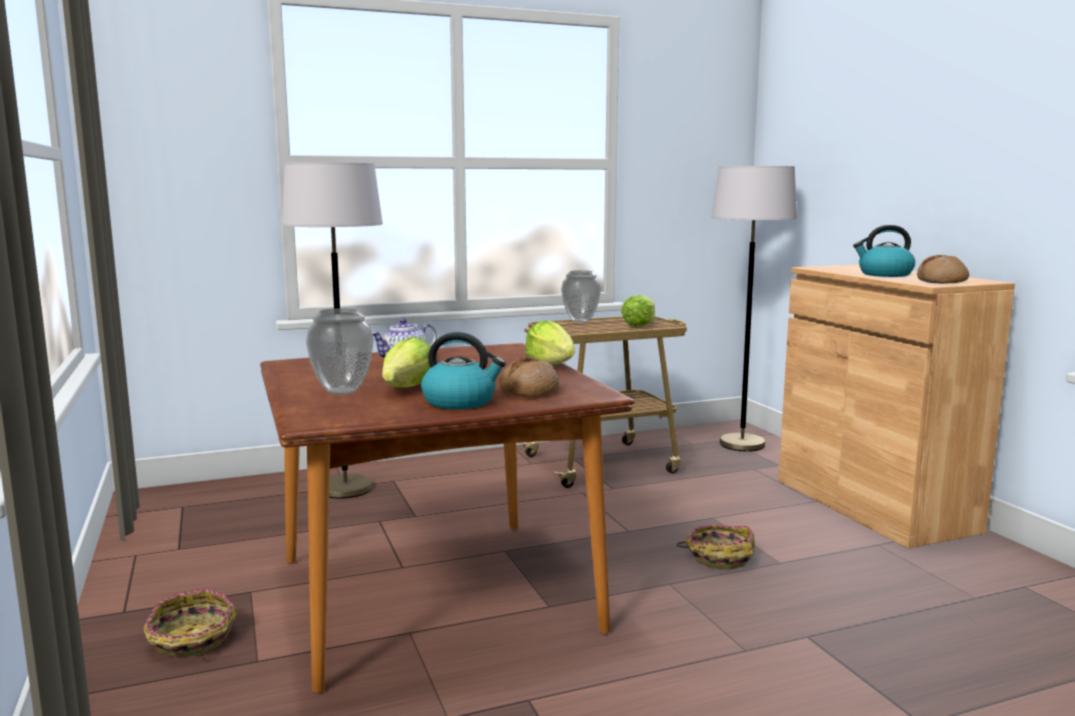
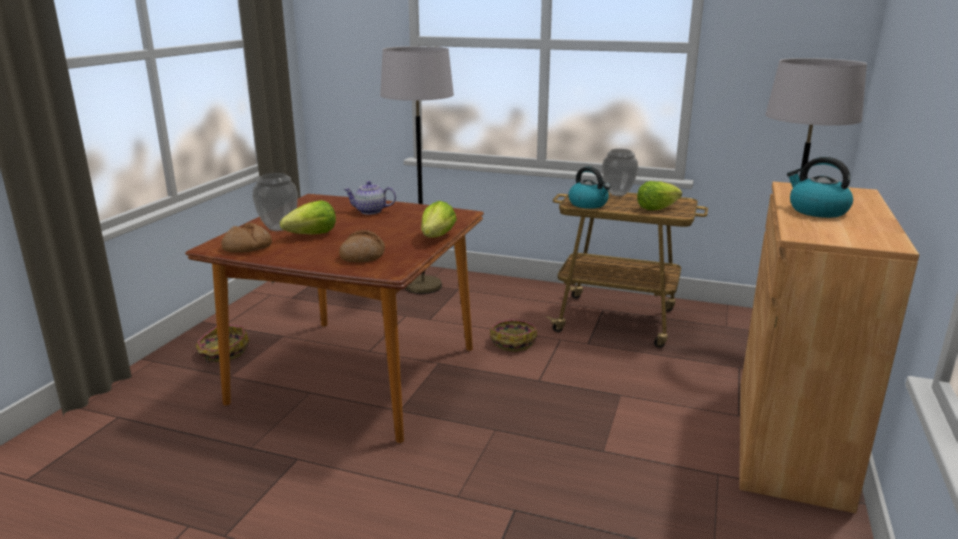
camera: 40 degrees right, 10 degrees up
(460, 402) = (307, 253): kettle -> kettle (588, 204)
(719, 557) = (565, 426): basket -> basket (513, 342)
(942, 281) = (832, 234): bread -> bread (247, 247)

